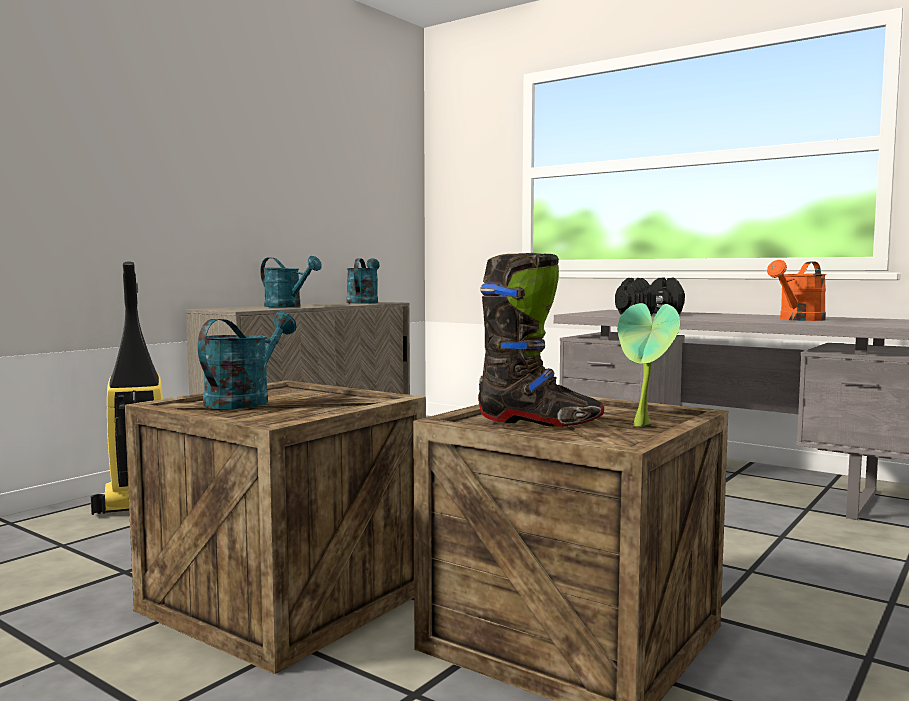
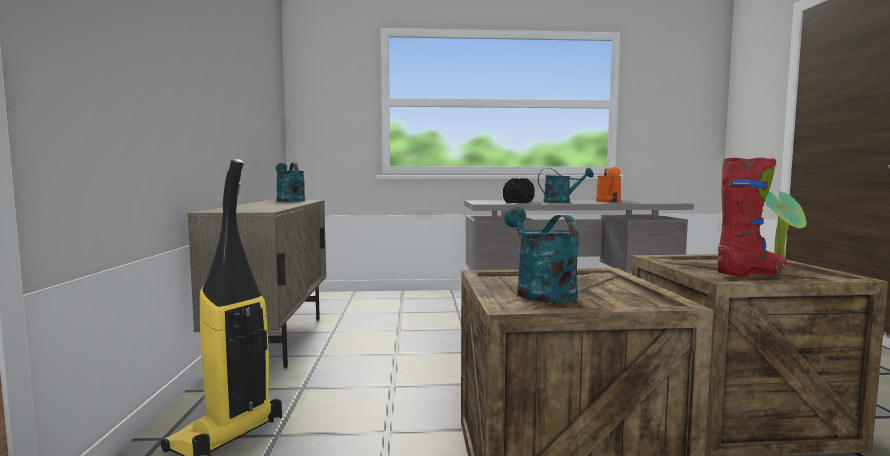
camera: 40 degrees left, 0 degrees up
(288, 306) = (267, 206): turquoise watering can -> turquoise watering can (561, 202)
(539, 422) = (751, 273): black boot -> red boot

